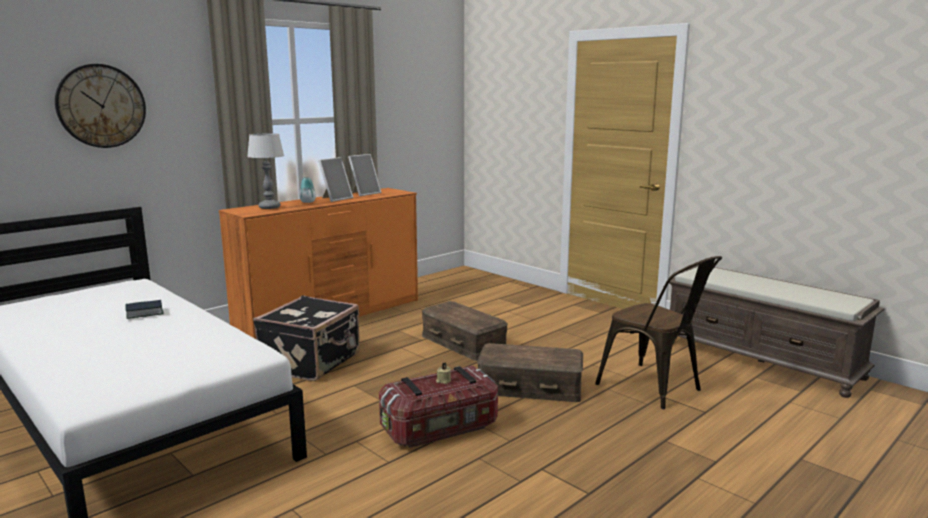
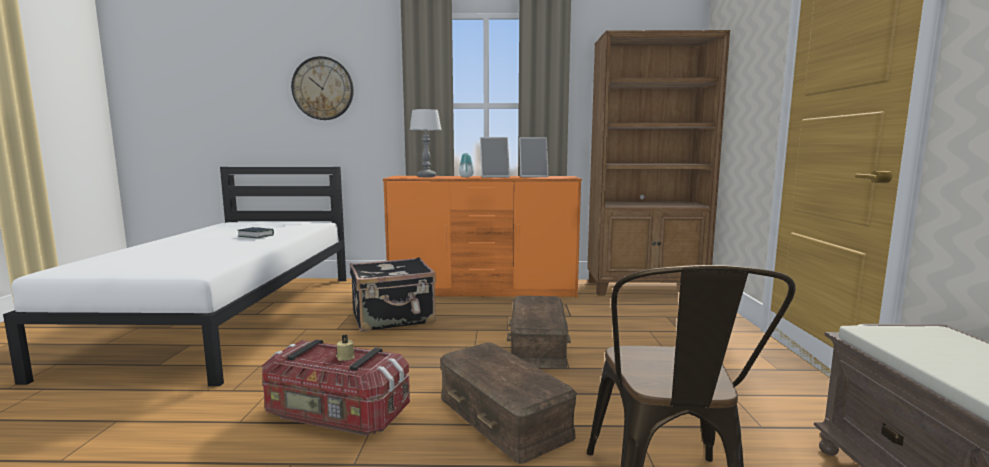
camera: 45 degrees right, 5 degrees down
(449, 280) = (646, 288): none -> brown bookcase

